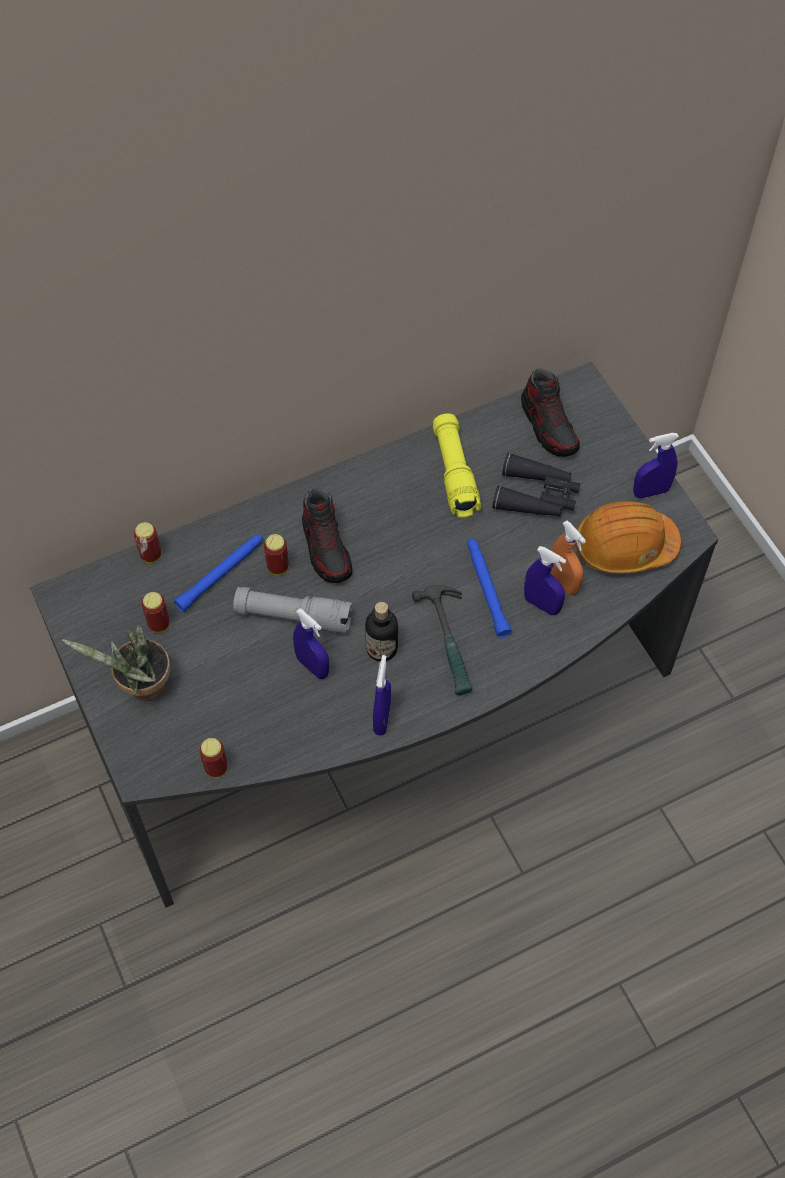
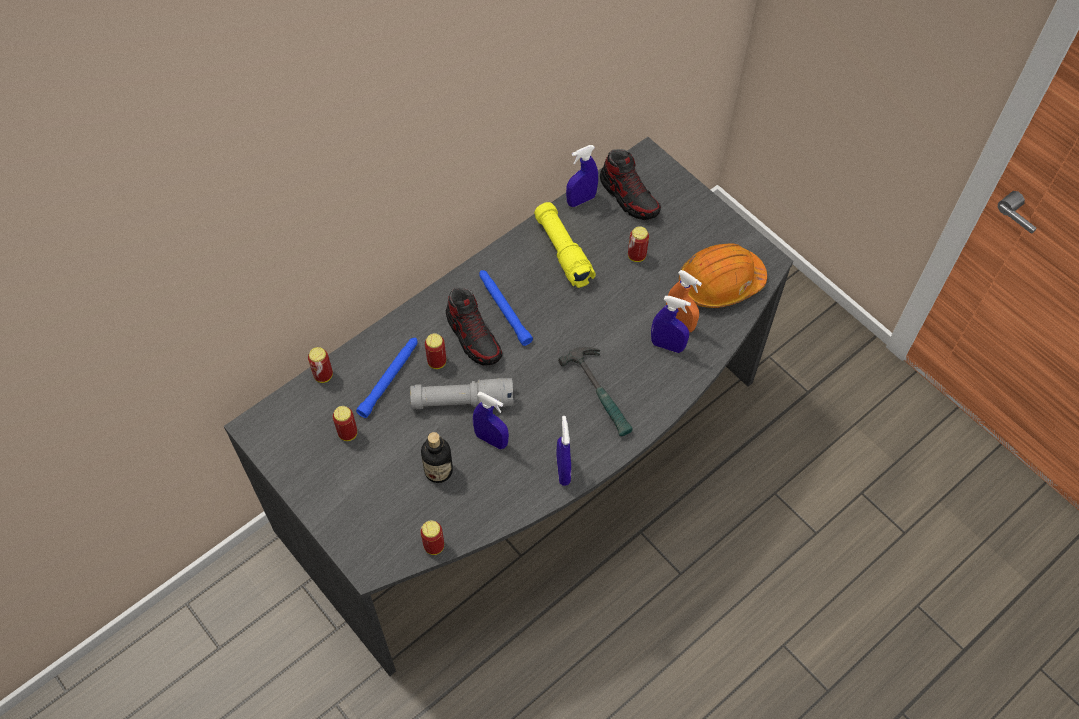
camera: 15 degrees left, 0 degrees up
(141, 689) = (348, 492): potted plant -> none
(381, 648) = (545, 411): bottle -> bottle (438, 470)
(486, 589) = (618, 342): blue flashlight -> blue flashlight (504, 309)
(537, 495) = (636, 256): black binoculars -> can
(650, 492) = (728, 234): blue spray bottle -> blue spray bottle (581, 200)

